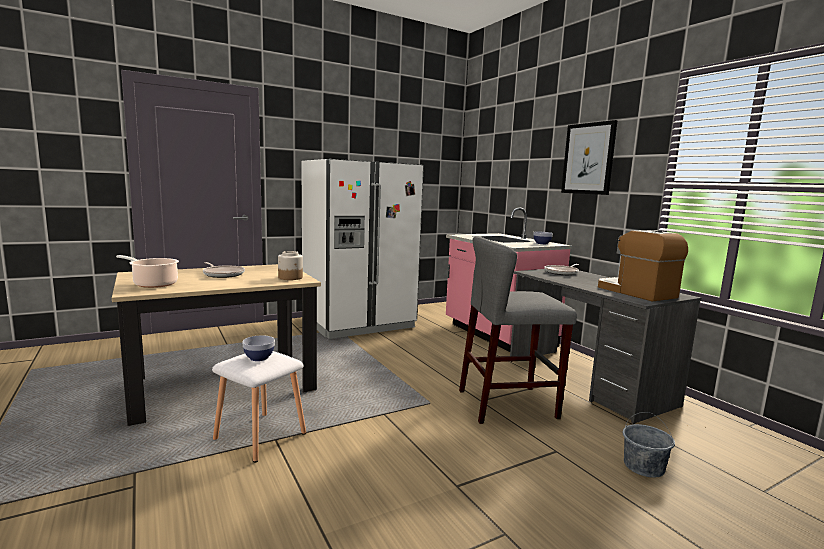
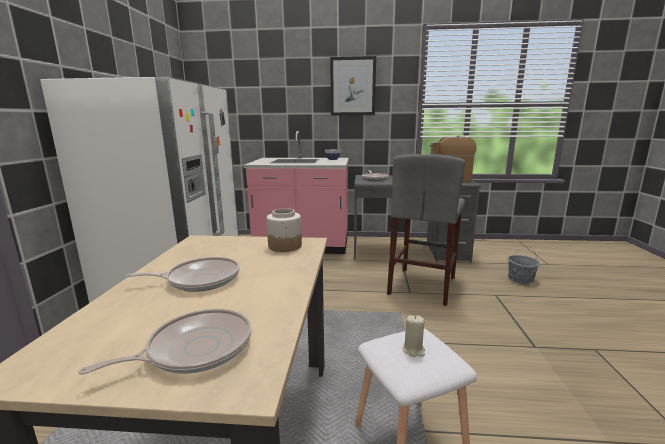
camera: 55 degrees left, 5 degrees up
(153, 284) = (195, 349): cooking pot -> frying pan
(259, 358) = (413, 350): bowl -> beige candle

